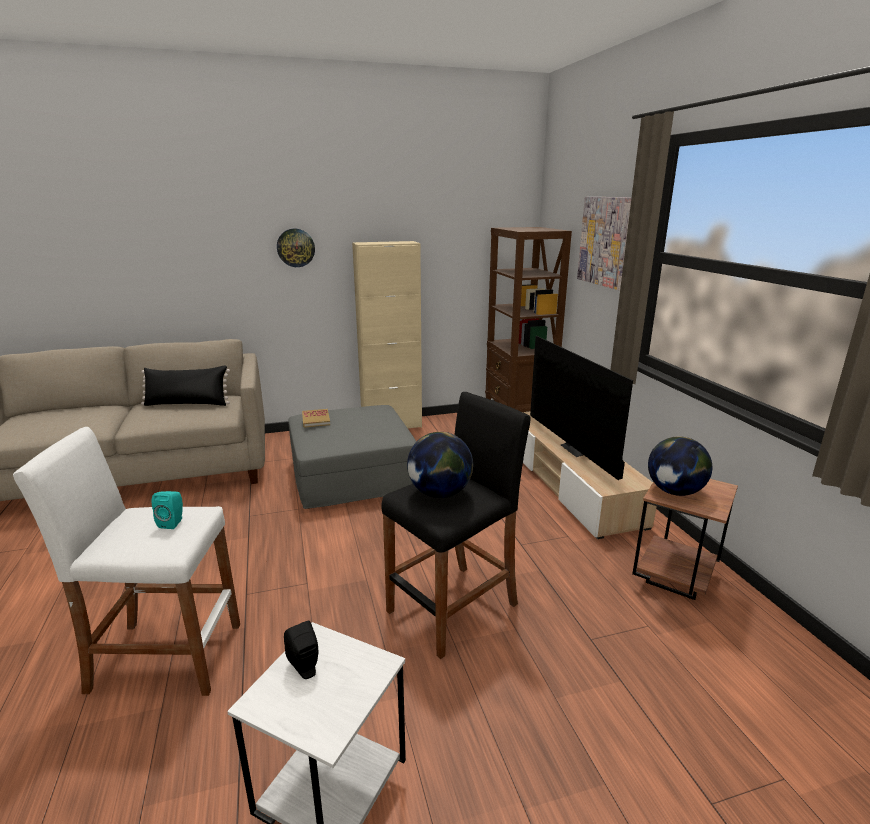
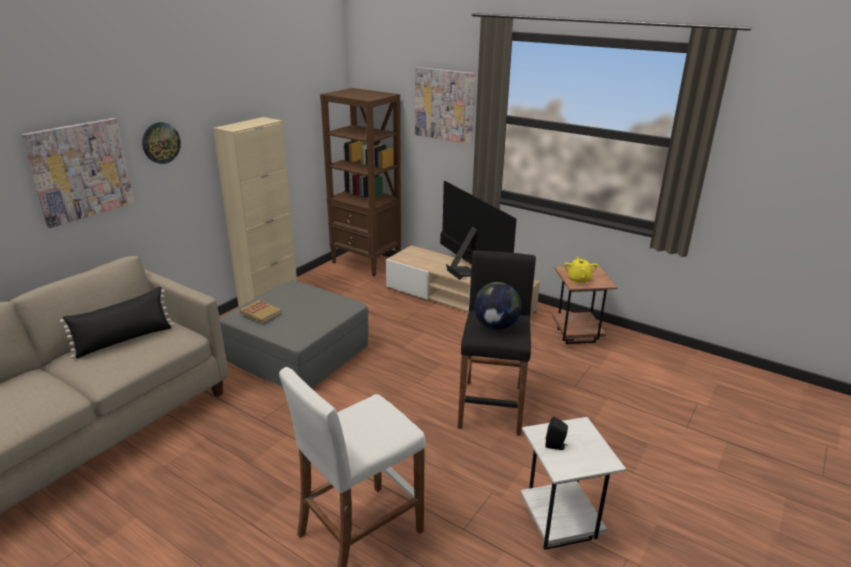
camera: 40 degrees left, 5 degrees up
(173, 522) = (374, 415): turquoise speaker -> none
(215, 258) = (81, 171): none -> picture
(577, 449) = (466, 272): television -> television turned 150 degrees counterclockwise
(674, 491) = (578, 279): globe -> yellow teapot

